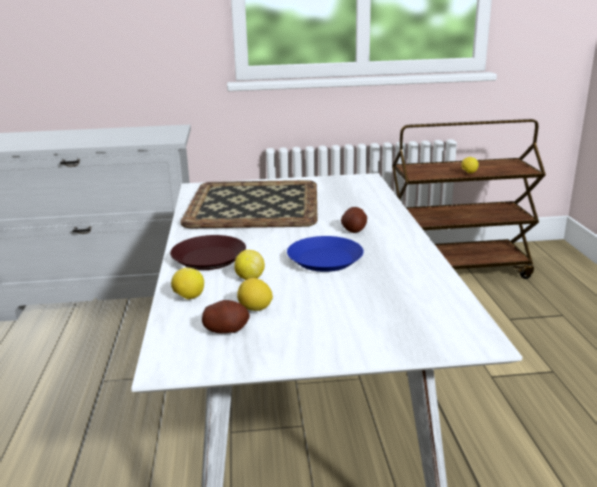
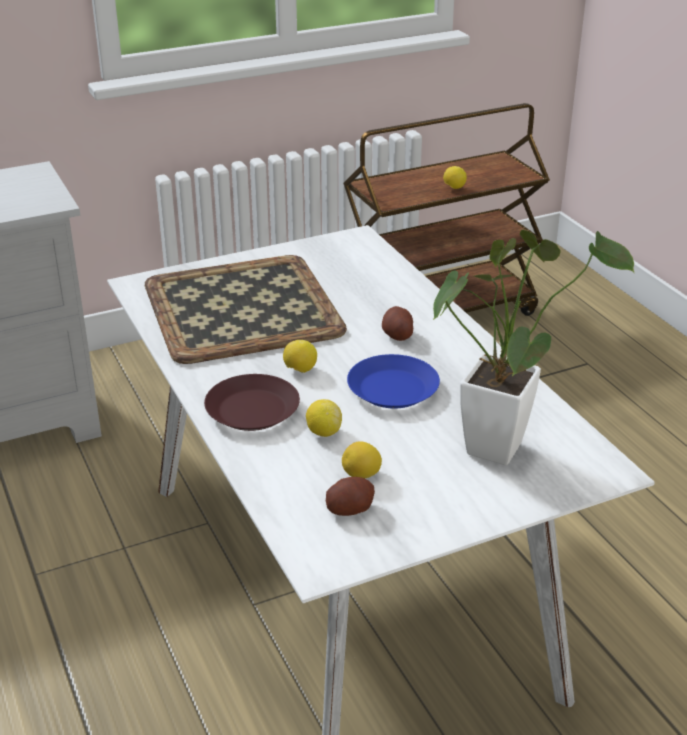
camera: 20 degrees left, 10 degrees up
(189, 297) = (273, 473): lemon -> lemon (300, 370)
(389, 304) = (499, 441): none -> potted plant

